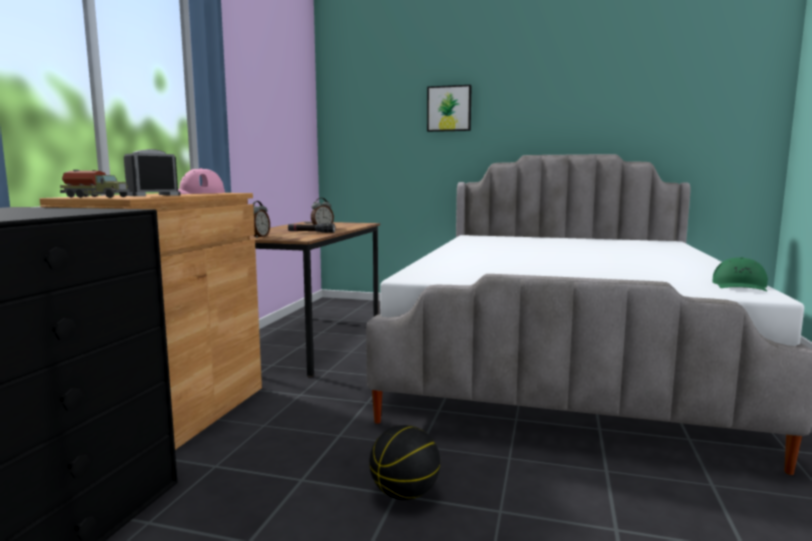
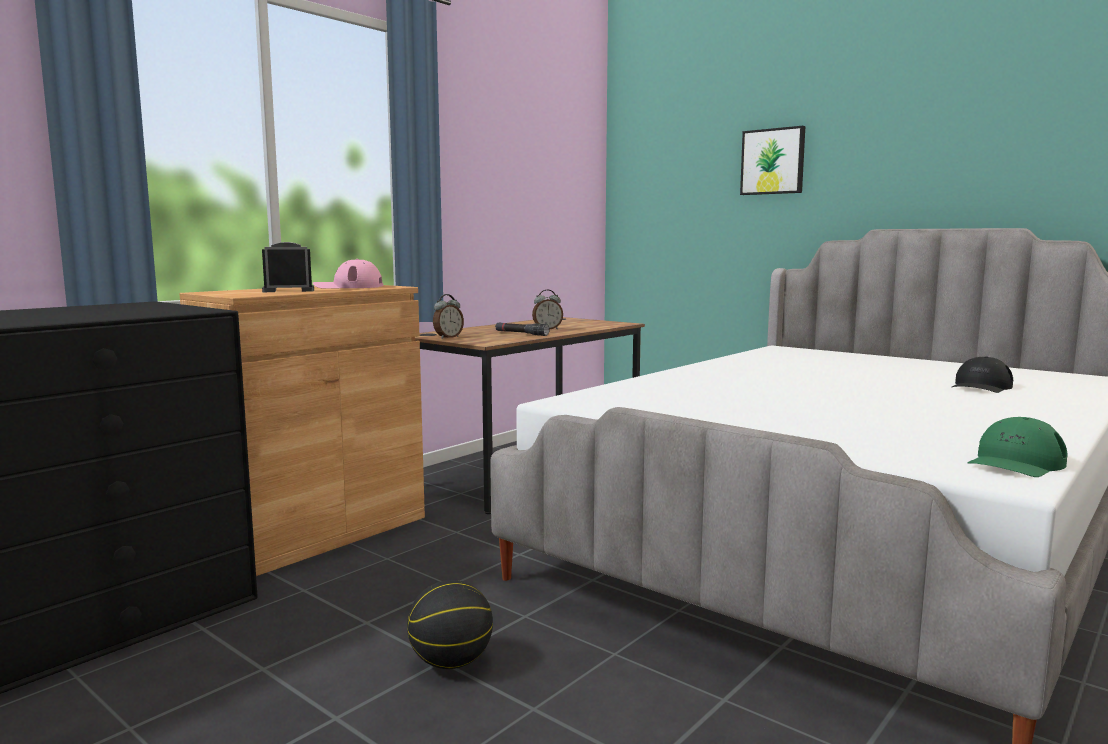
camera: 25 degrees right, 0 degrees up
(96, 197) = (223, 293): toy truck -> none
(627, 249) = (980, 387): none -> black cap

